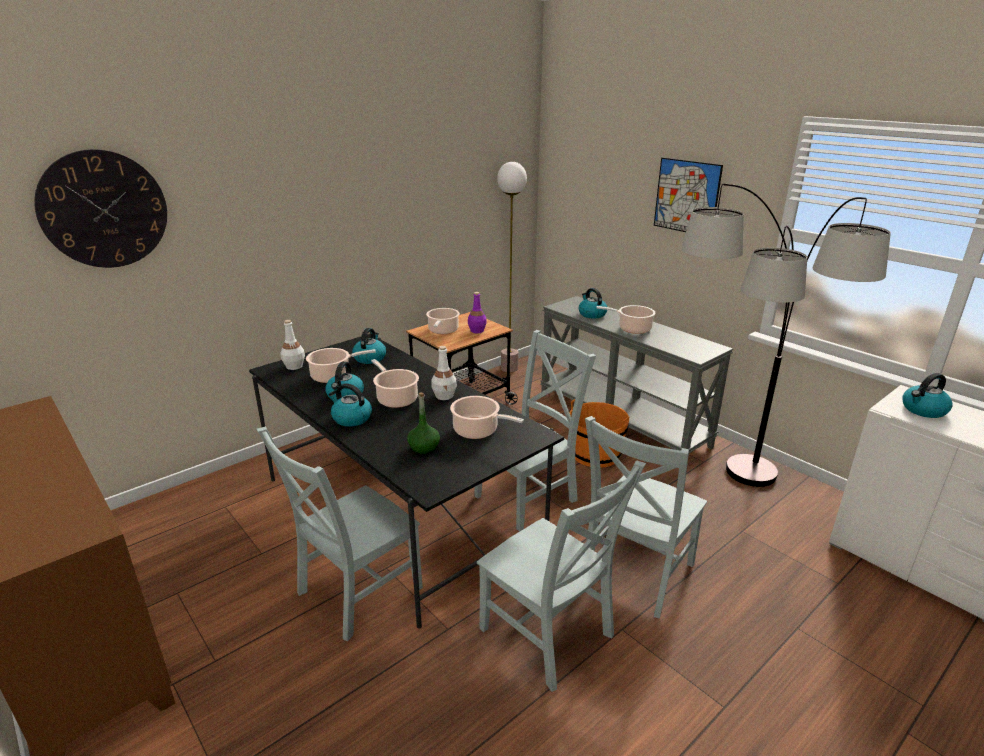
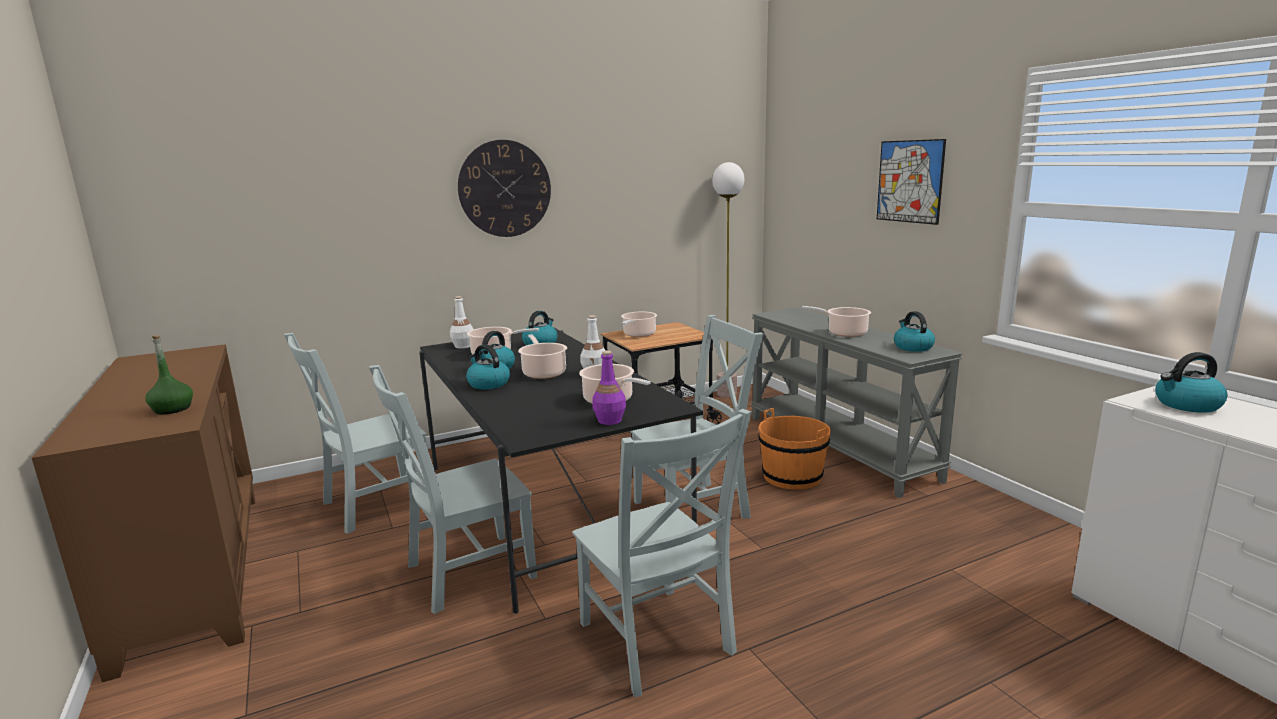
camera: 15 degrees right, 10 degrees down
(104, 210) = (300, 179): wall clock -> wall clock (505, 189)
(424, 448) = (544, 409): green bottle -> green bottle (172, 409)
(477, 331) = (675, 336): purple bottle -> purple bottle (609, 420)
(591, 314) = (804, 320): kettle -> kettle (912, 347)
(635, 574) = (790, 596): grey chair -> grey chair (372, 505)
(733, 503) = (951, 540): floor lamp -> none

